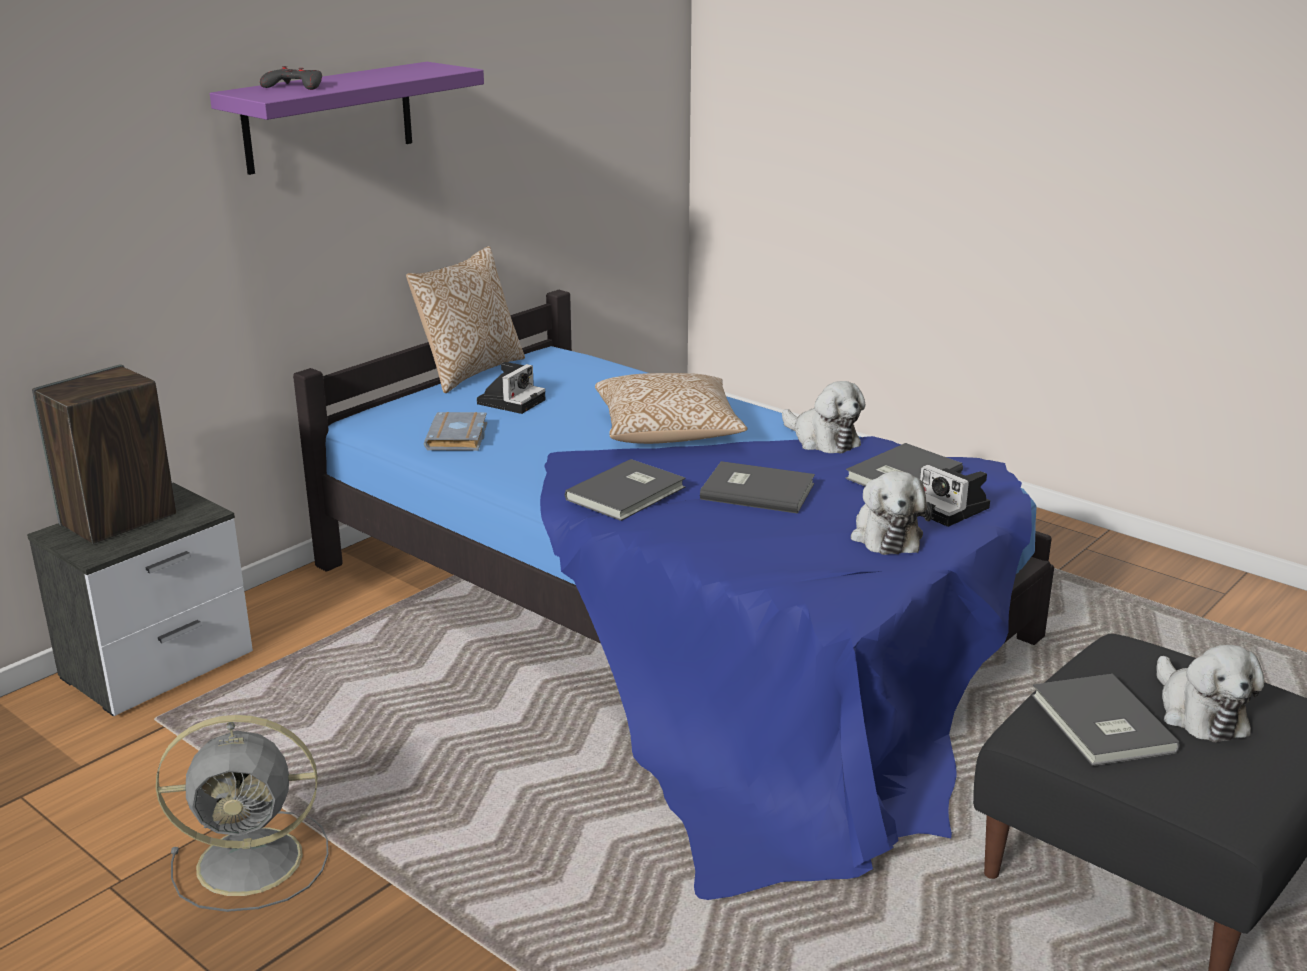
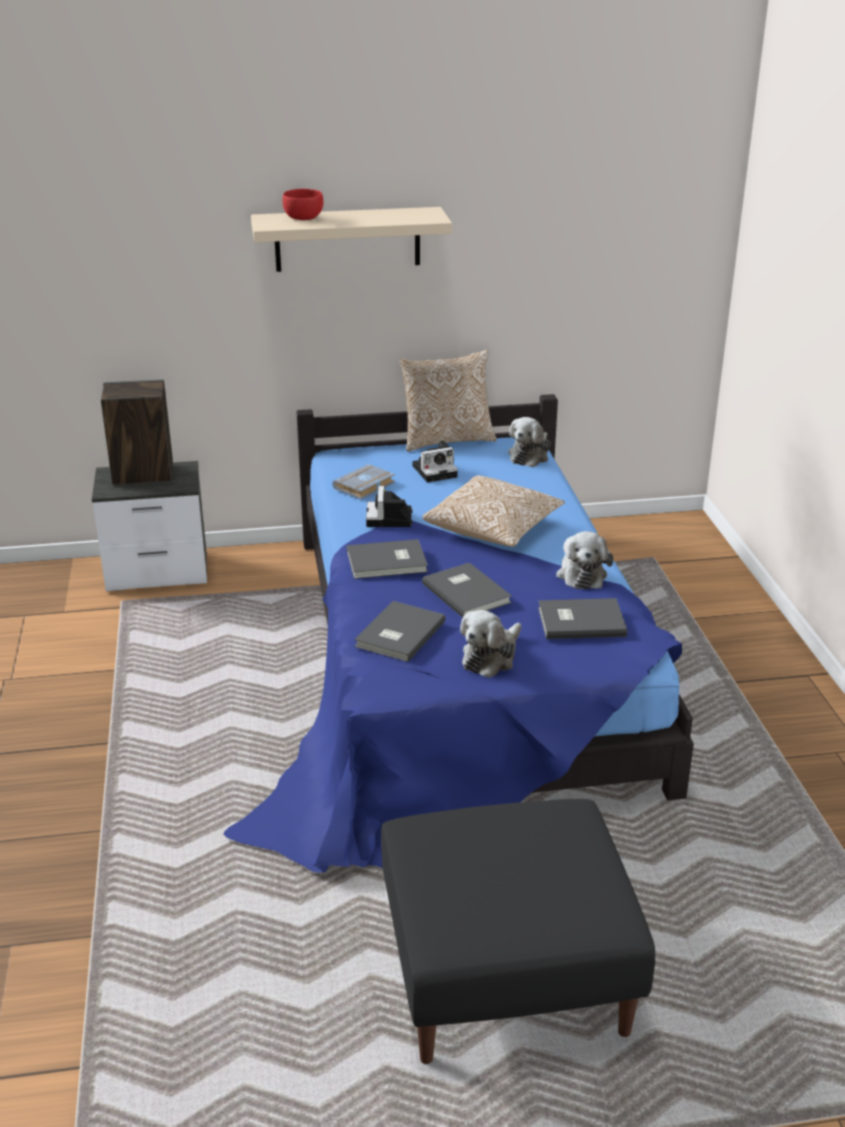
camera: 40 degrees right, 5 degrees up
(255, 861) = (70, 699): grey fan -> none
(294, 86) = (304, 218): grey game controller -> red bowl
(329, 117) = (347, 239): purple shelf -> beige shelf
(951, 509) = (567, 659): camera -> camera (389, 519)
(1100, 725) = (456, 846): grey book -> grey book (397, 634)
(1199, 713) = (534, 875): plush toy -> plush toy (530, 455)

